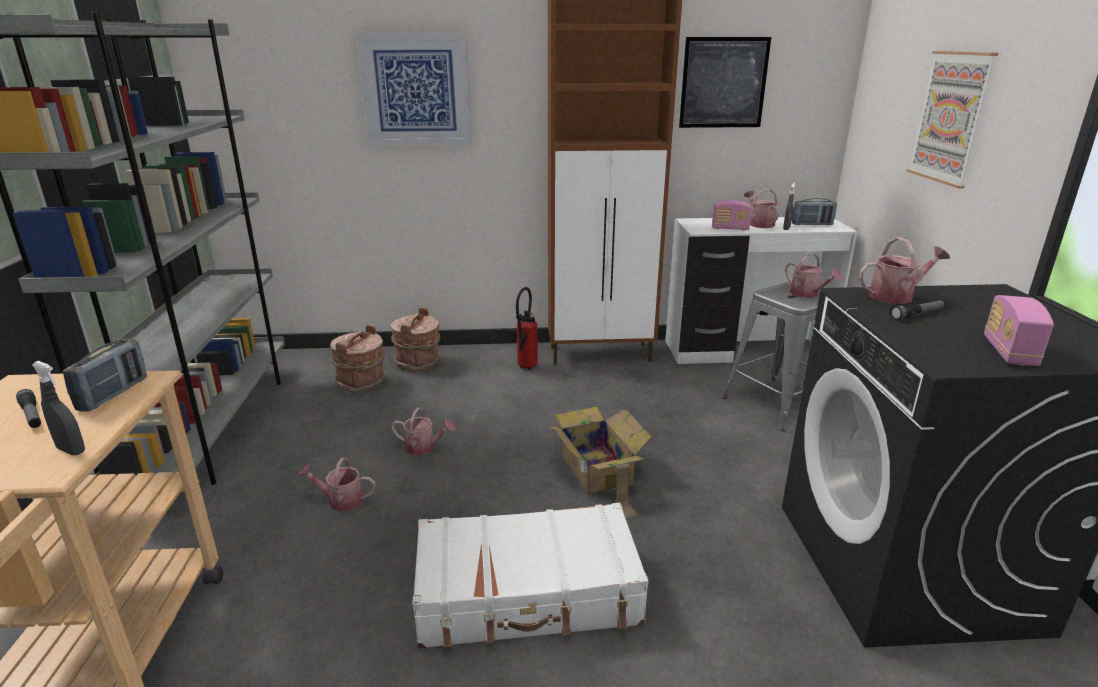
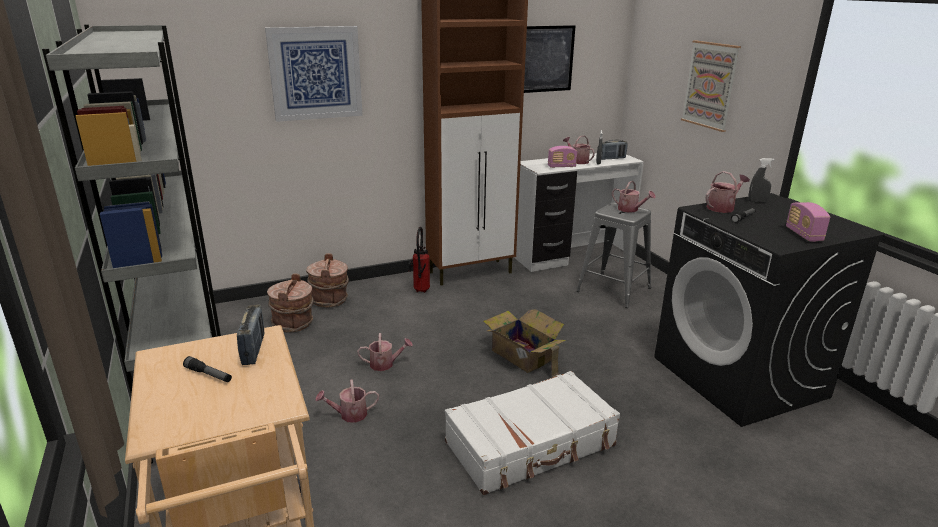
camera: 20 degrees left, 0 degrees up
(71, 450) = (278, 391): grey spray bottle -> grey spray bottle (757, 201)

